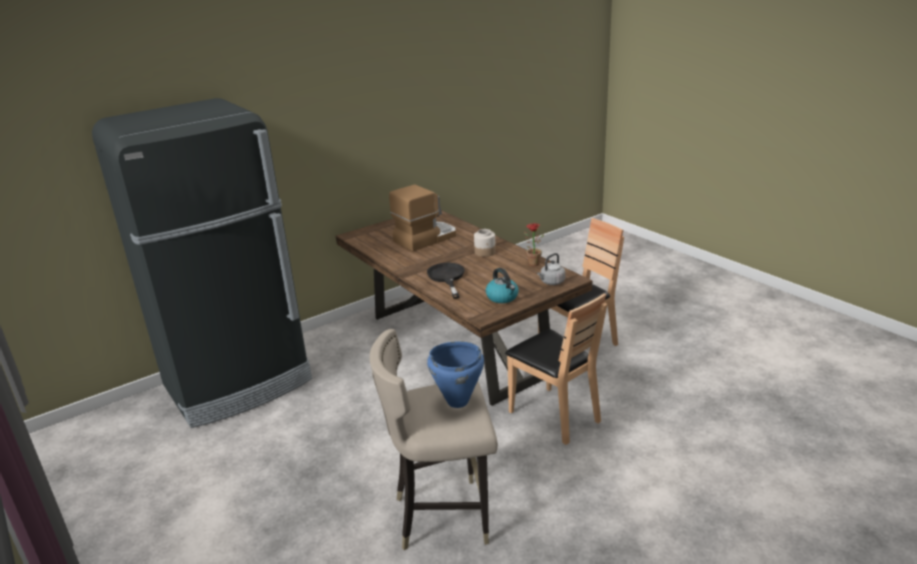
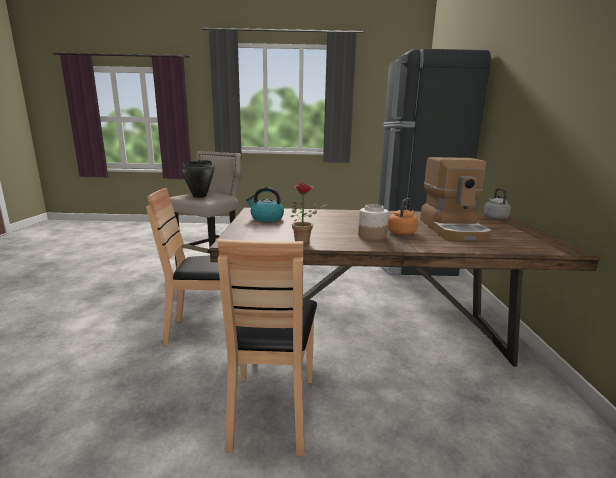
camera: 125 degrees right, 10 degrees down
(447, 278) = (338, 216): black frying pan -> none
(457, 401) = (200, 196): blue cooking pot -> black cooking pot
(460, 248) = (402, 232): none -> orange kettle
(551, 282) = (248, 235): grey kettle -> grey kettle (494, 217)

